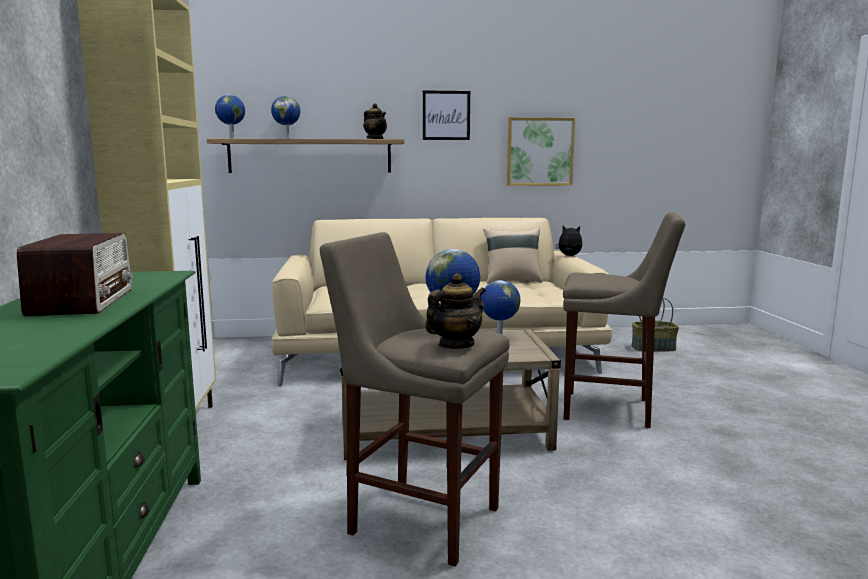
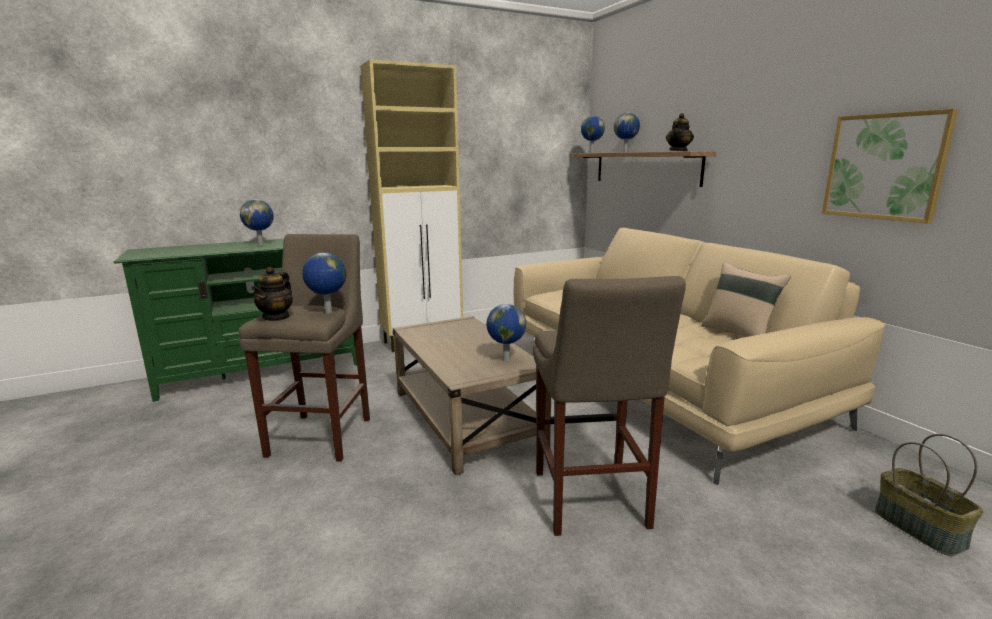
camera: 70 degrees right, 5 degrees up
(83, 301) = (261, 244): radio -> globe
(446, 115) = (763, 119): picture -> none
(455, 345) = (276, 317): teapot -> teapot turned 75 degrees clockwise
(569, 256) = (821, 325): plush toy -> none

